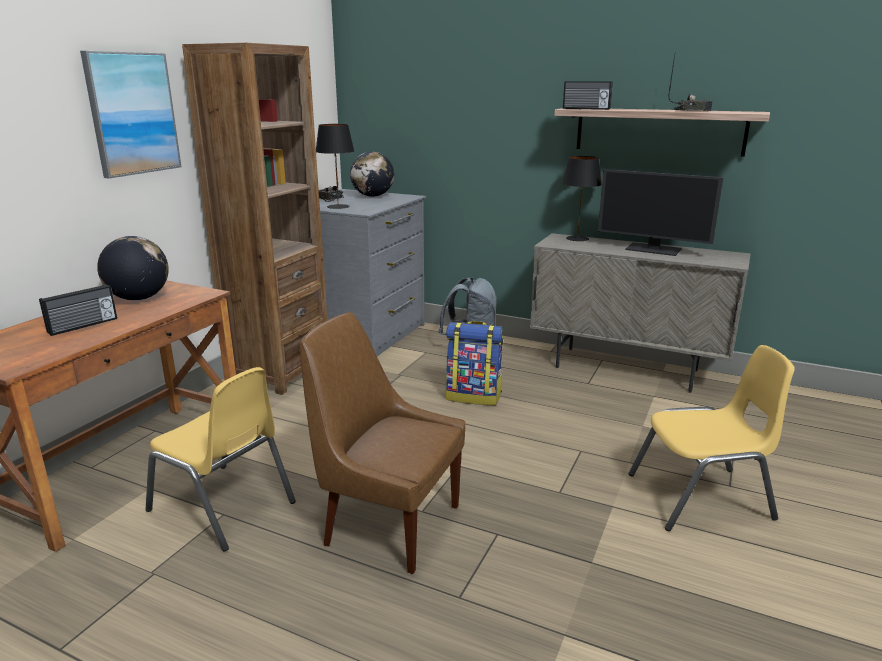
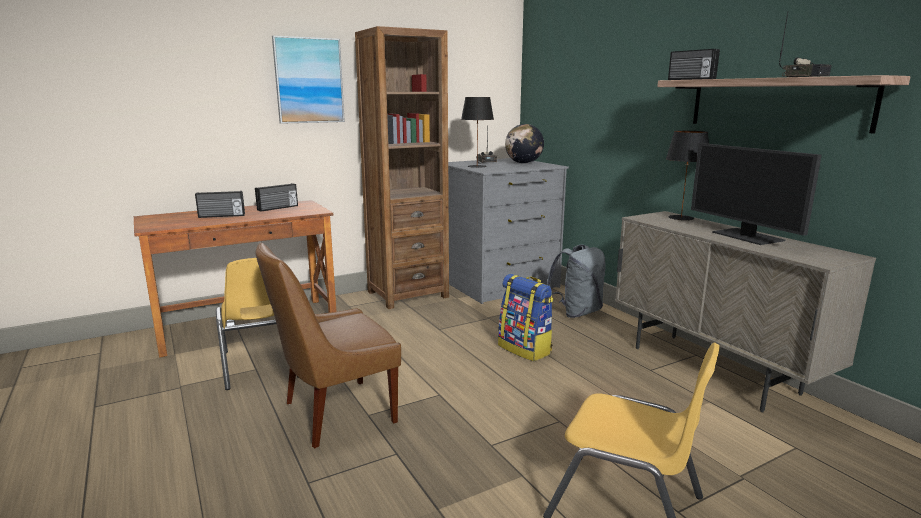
camera: 35 degrees right, 5 degrees down
(139, 298) = (278, 208): globe -> radio
(388, 523) = (335, 413): brown chair -> brown chair turned 90 degrees counterclockwise

